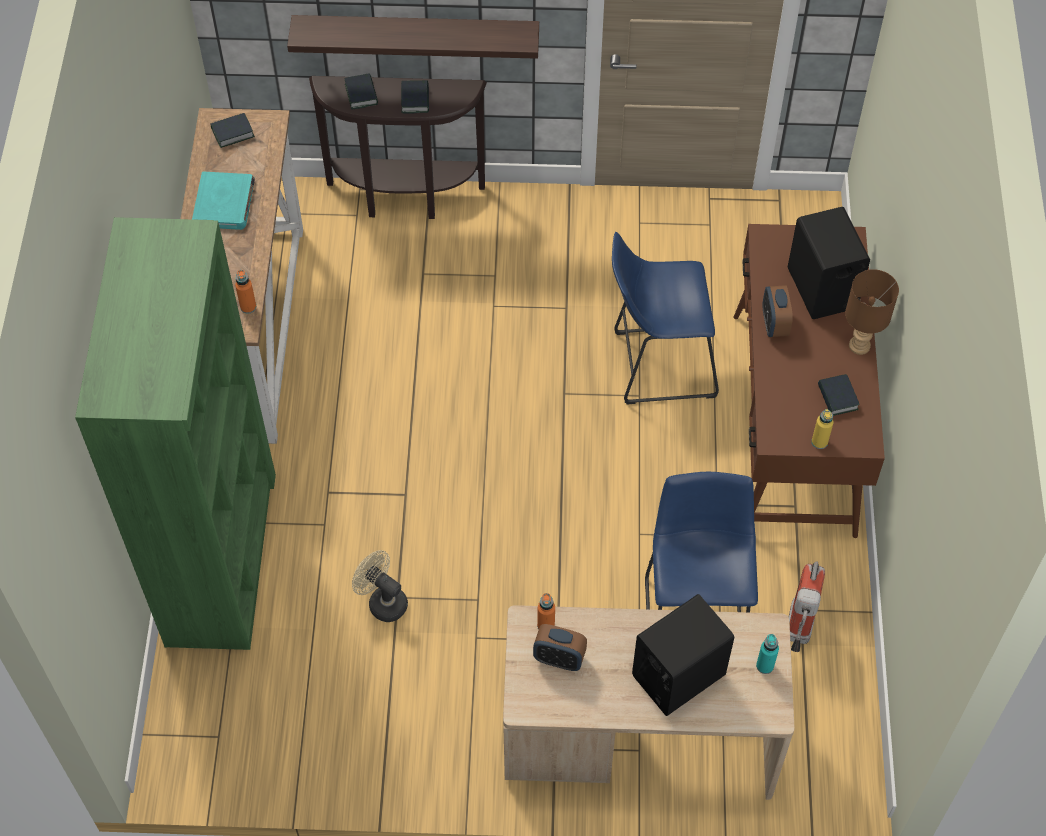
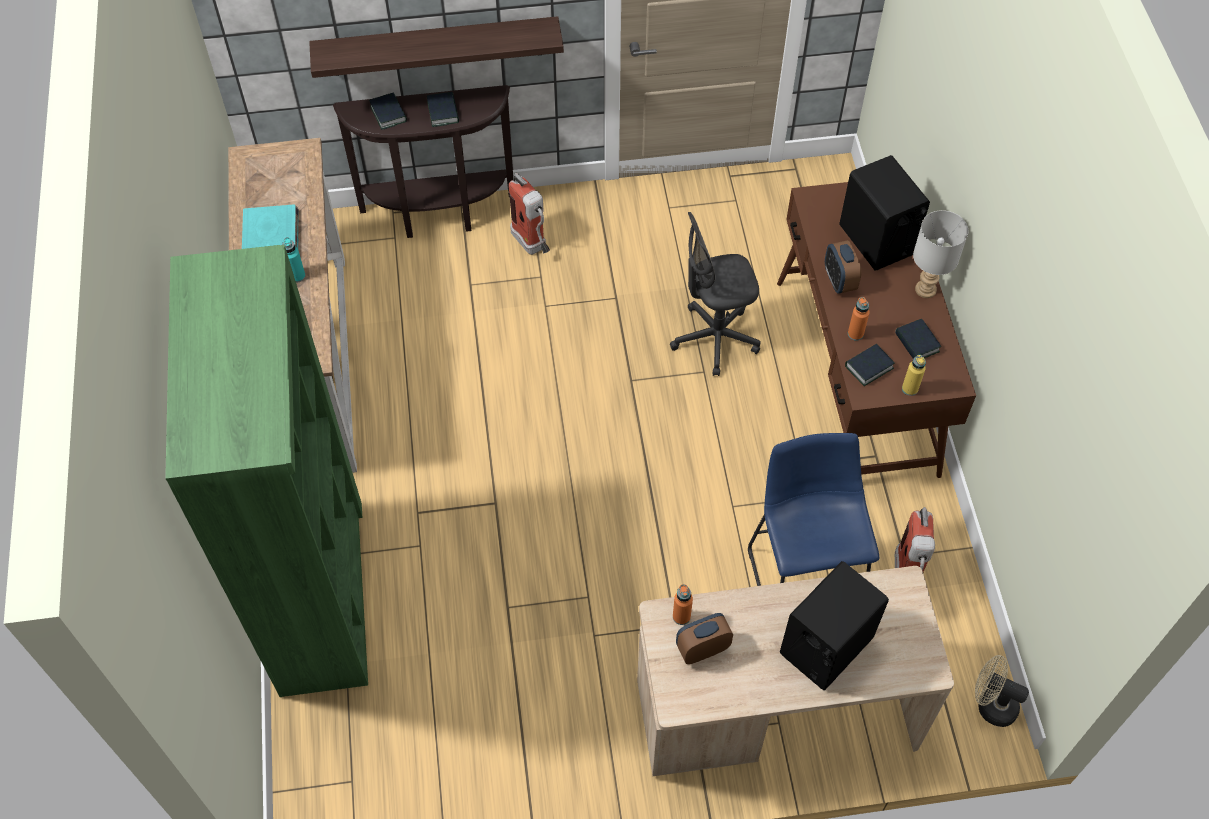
camera: 10 degrees left, 0 degrees up
(232, 133) = (267, 167): book -> book (868, 367)
(248, 307) = (315, 337): orange bottle -> orange bottle (855, 334)
(382, 601) = (493, 614): beige fan -> beige fan (991, 705)
(493, 243) = (533, 246): none -> fire extinguisher
(559, 658) = (702, 648): alarm clock -> alarm clock turned 150 degrees clockwise
(657, 364) = (714, 339): blue stool -> grey office chair
(765, 666) = (909, 622): turquoise bottle -> turquoise bottle (297, 276)
(860, 346) = (926, 289): brown table lamp -> grey table lamp

